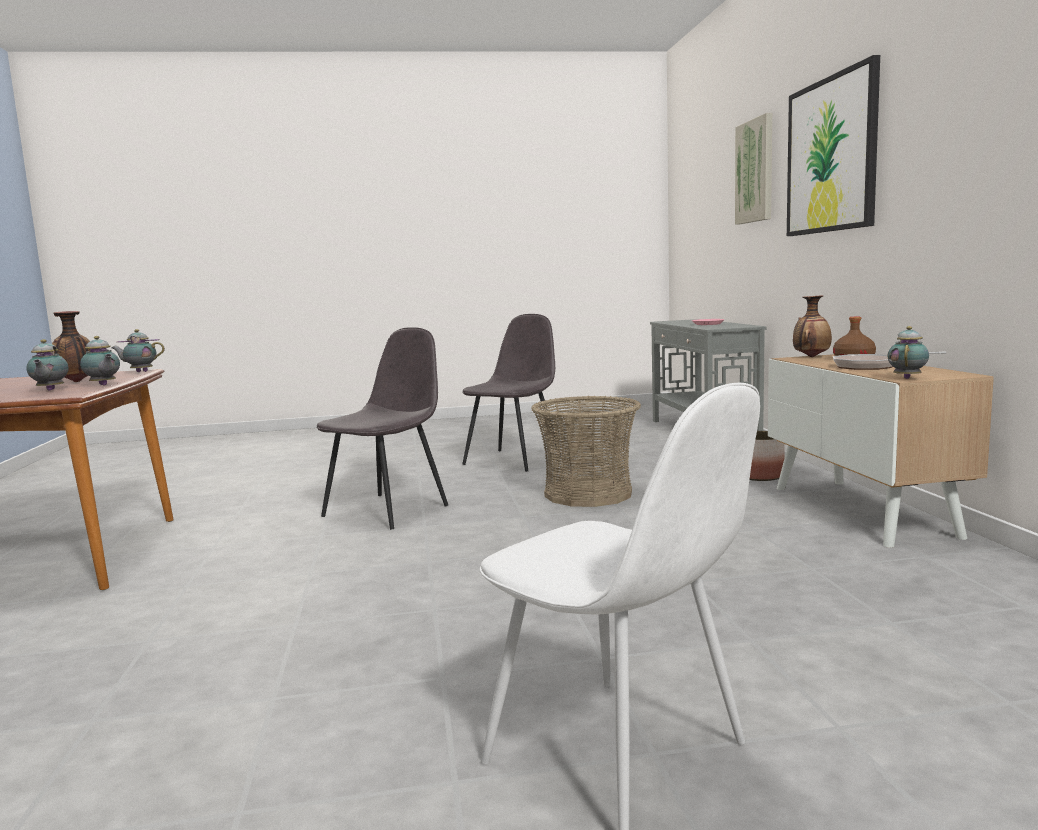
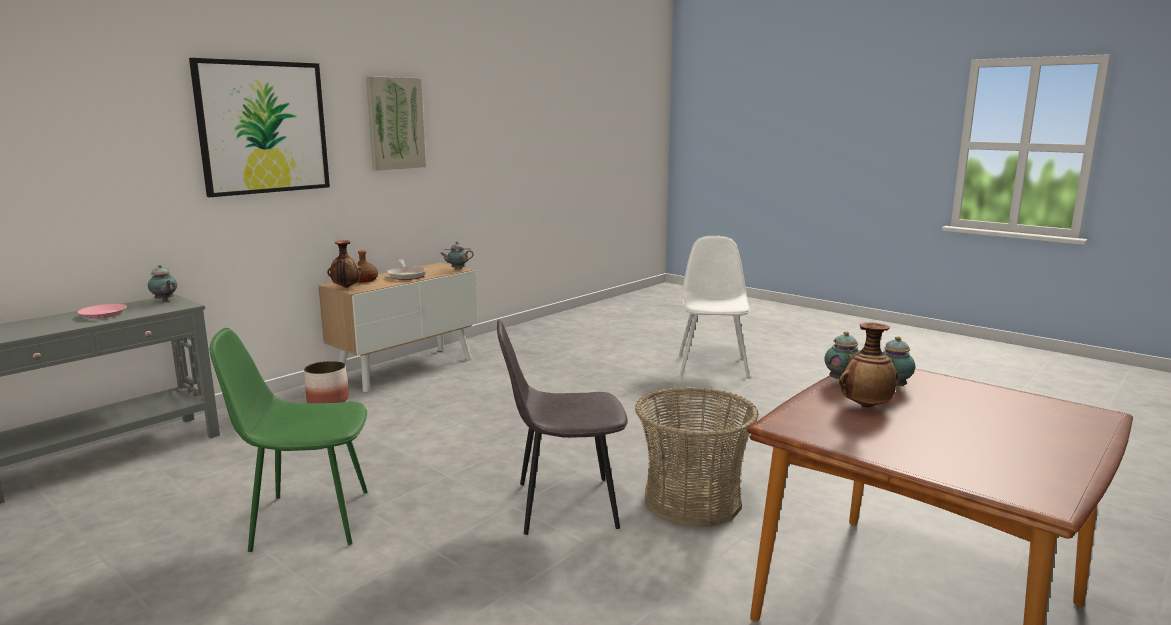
camera: 130 degrees left, 5 degrees up
(140, 372) = (784, 419): teapot -> teapot (165, 301)
(514, 460) = (307, 520): grey chair -> green chair
(588, 494) = (430, 442): basket -> basket (692, 501)
(755, 171) = (103, 122): picture -> picture (395, 123)

